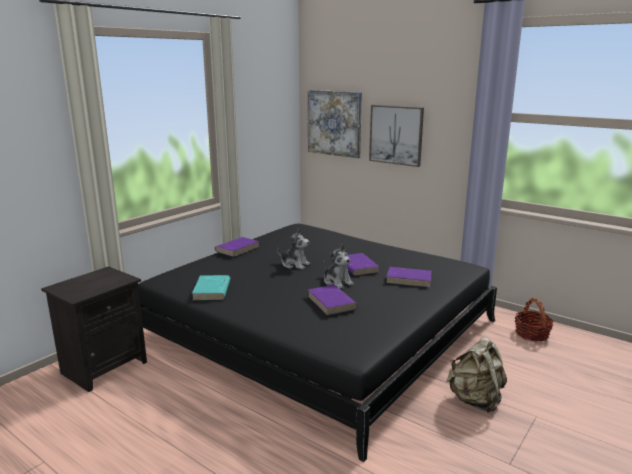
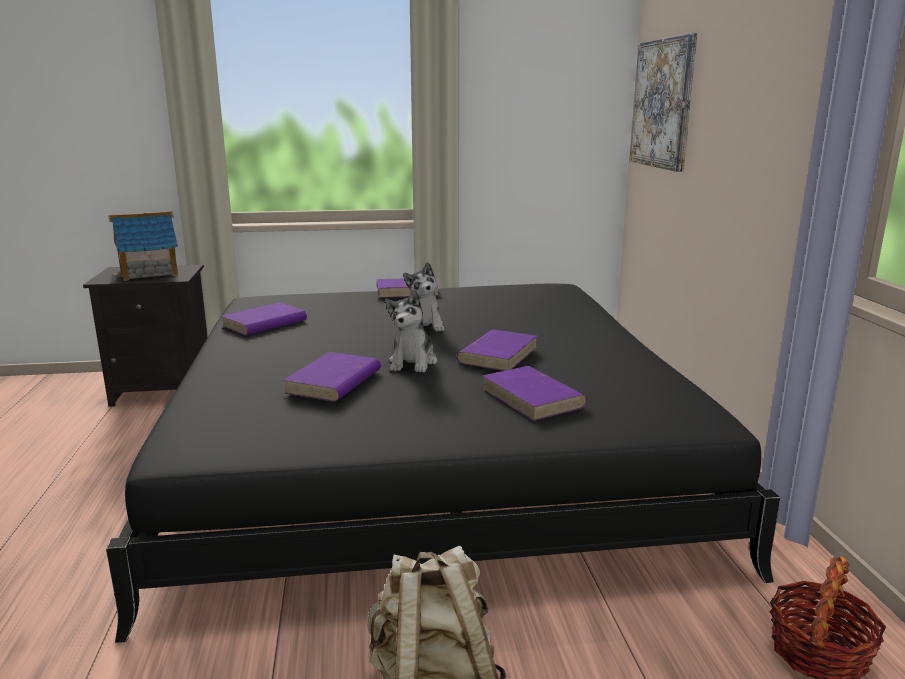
camera: 45 degrees right, 0 degrees up
(91, 282) = (149, 272): none -> toy house
(212, 290) = (264, 323): turquoise book -> purple book
(396, 135) = (729, 119): picture -> none

